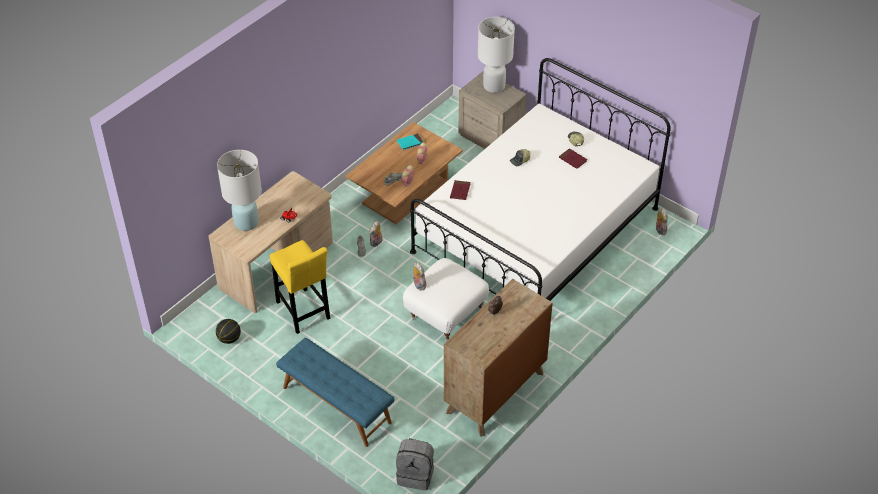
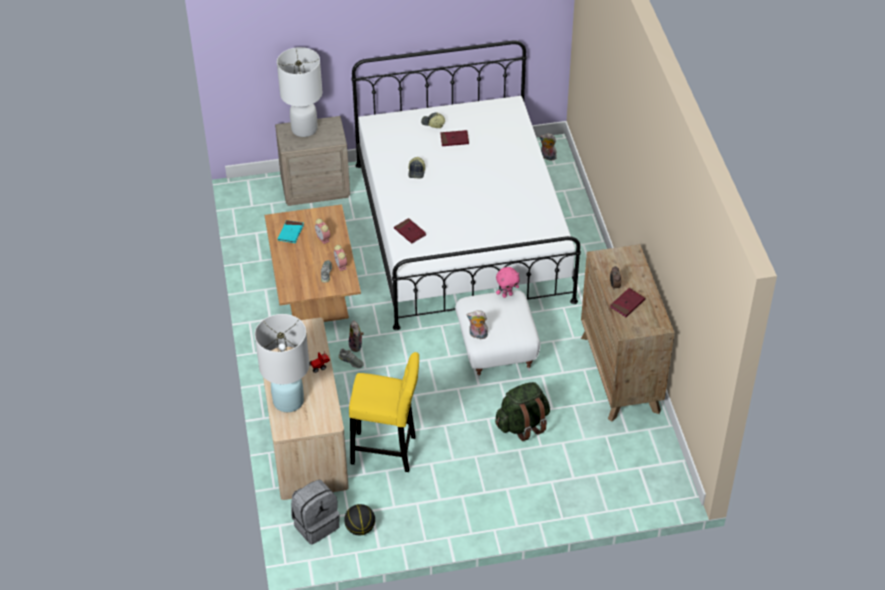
camera: 50 degrees left, 0 degrees up
(336, 405) = (526, 494): blue bench -> none
(394, 367) = (522, 424): none -> green backpack
(416, 475) = (660, 484): grey backpack -> grey backpack (315, 524)
(472, 278) = (507, 295): none -> pink plush toy
(484, 328) = (627, 304): none -> red book

